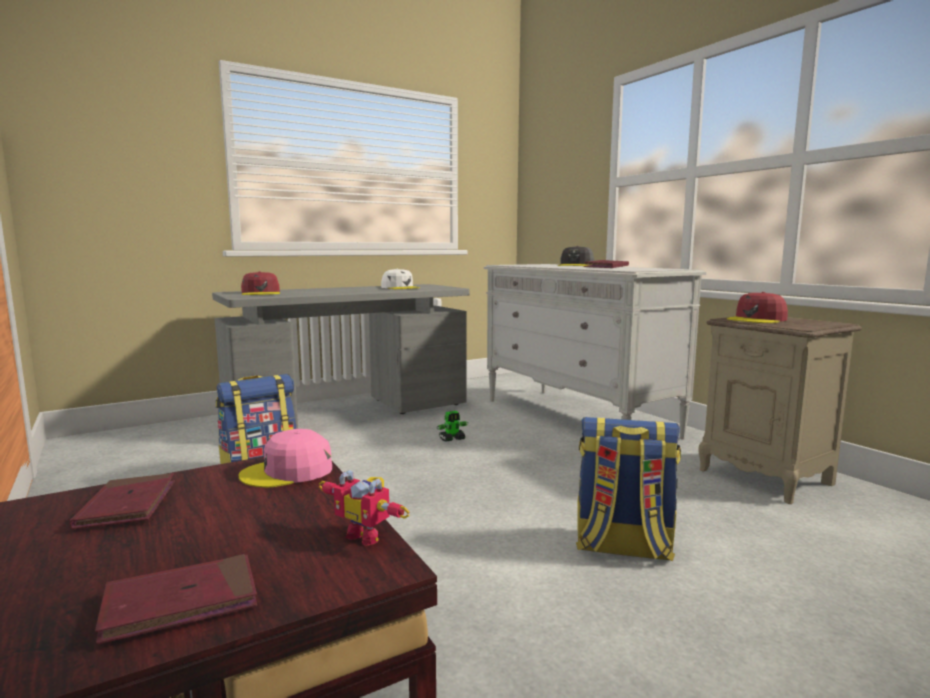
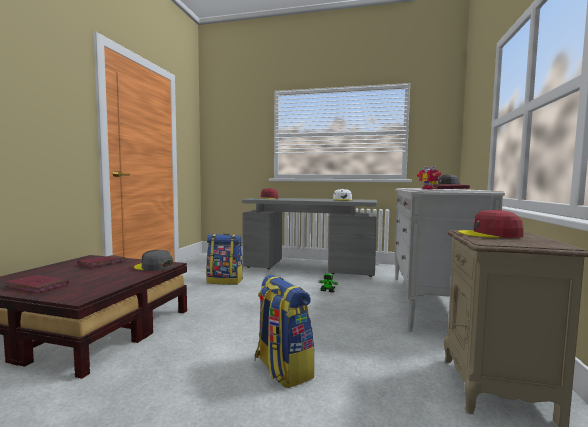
camera: 45 degrees right, 5 degrees down
(288, 471) = (154, 267): pink cap -> grey cap
(367, 534) = (106, 289): toy robot -> toy robot (430, 189)

